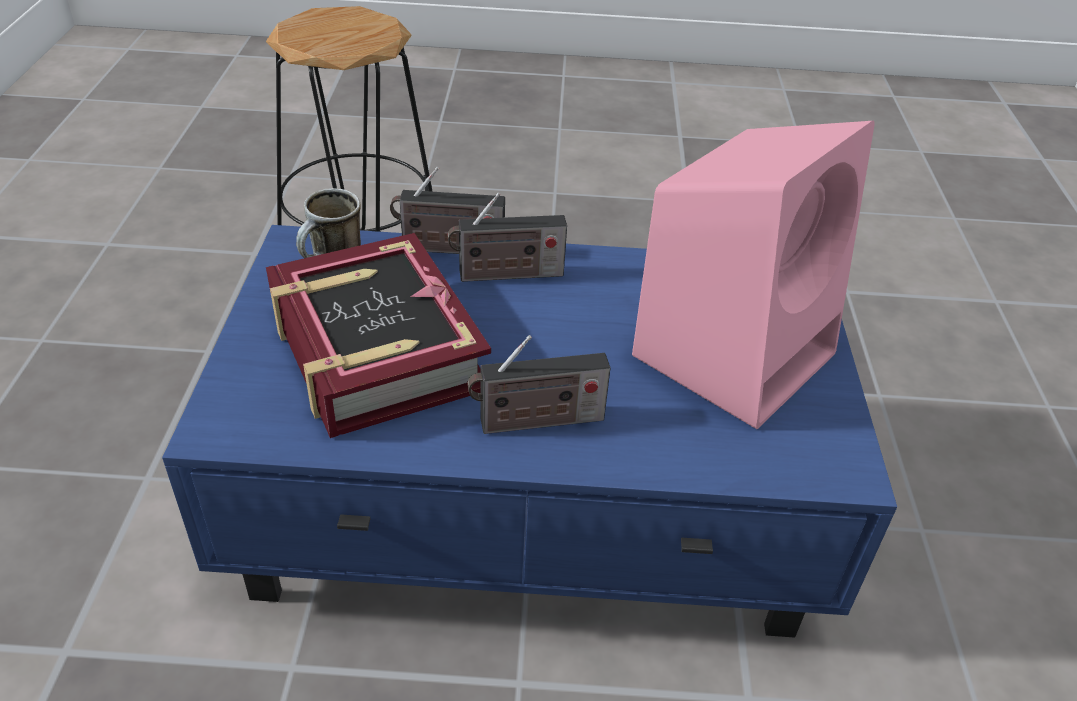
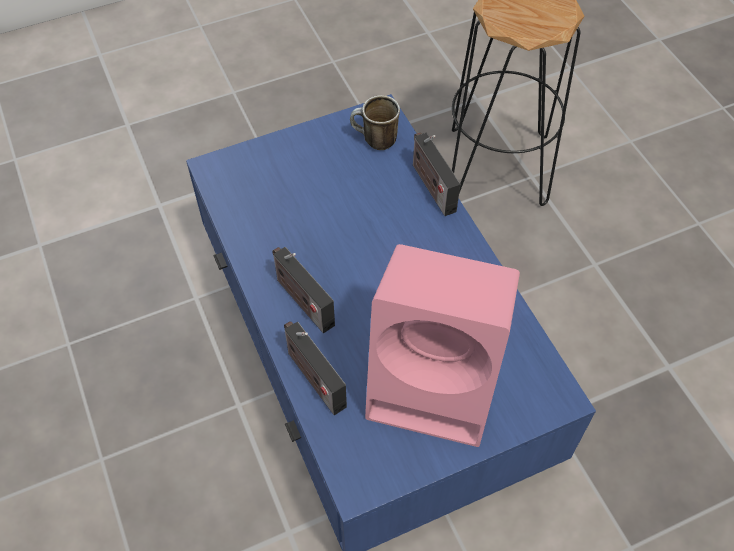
camera: 65 degrees right, 15 degrees up
(374, 349) = (314, 198): book -> none
(506, 275) = (427, 226): radio -> radio (313, 377)

